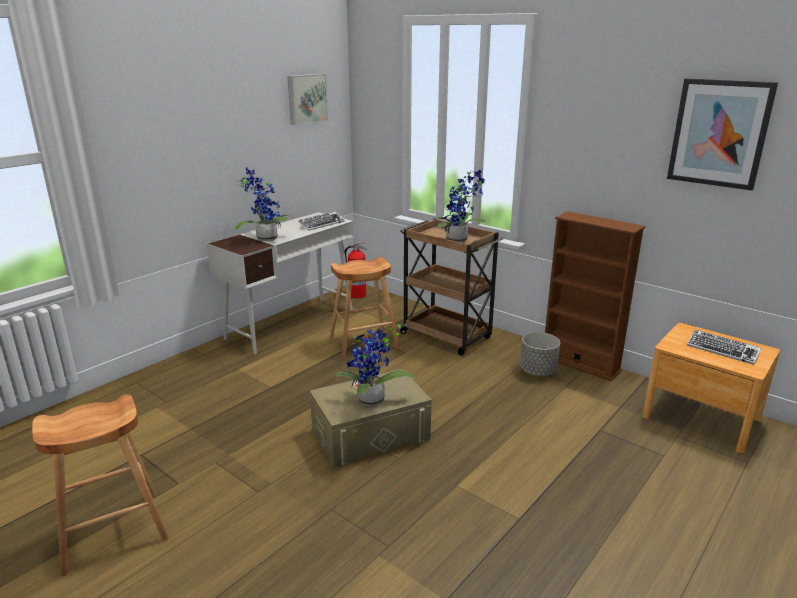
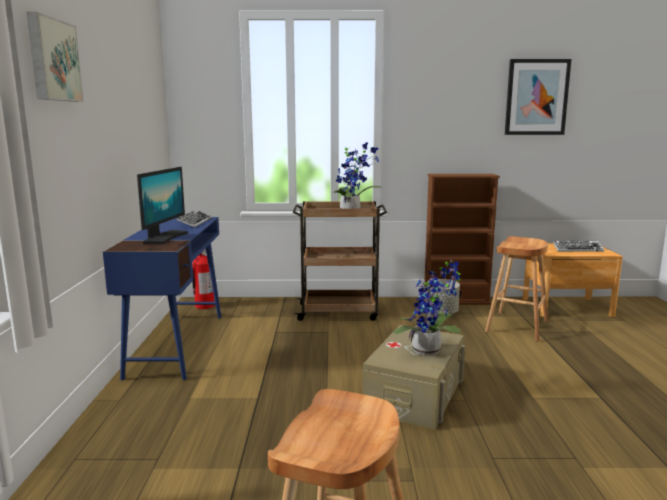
camera: 40 degrees left, 10 degrees down
(265, 238) = (164, 238): potted plant -> monitor
(291, 323) = (177, 344): white desk -> blue desk
(306, 98) = (146, 88): picture -> picture (52, 60)
(364, 343) = (280, 336): brown stool -> brown stool (517, 326)

